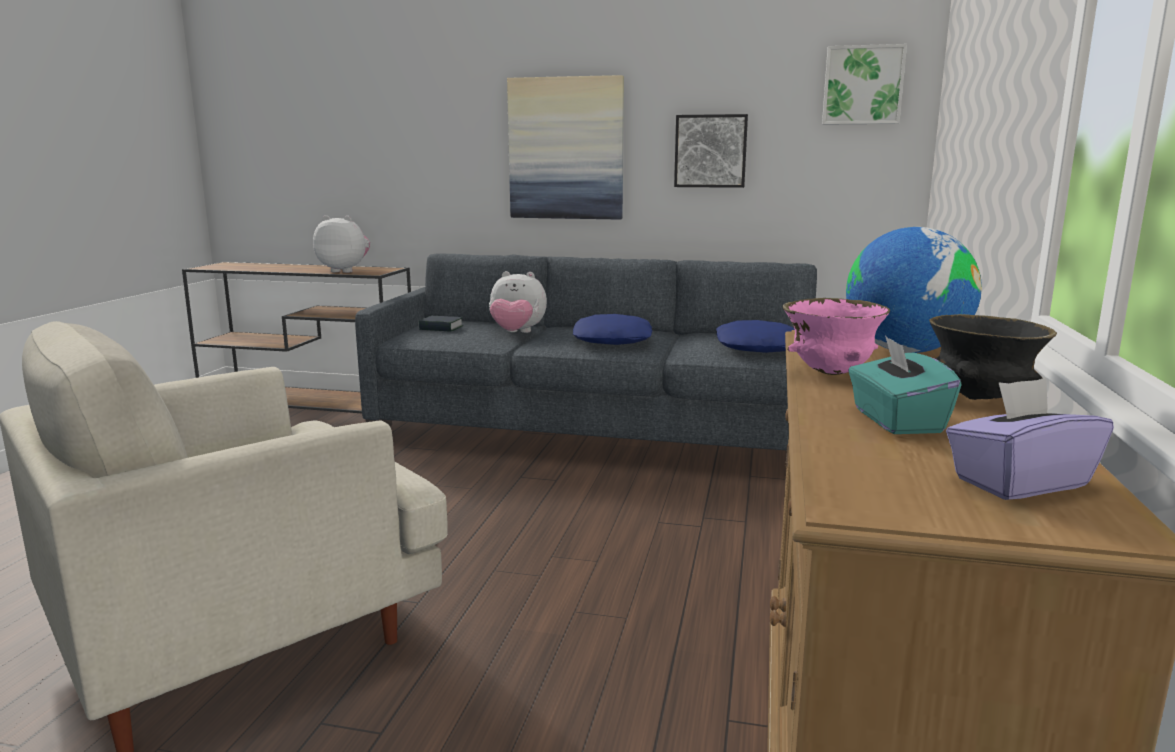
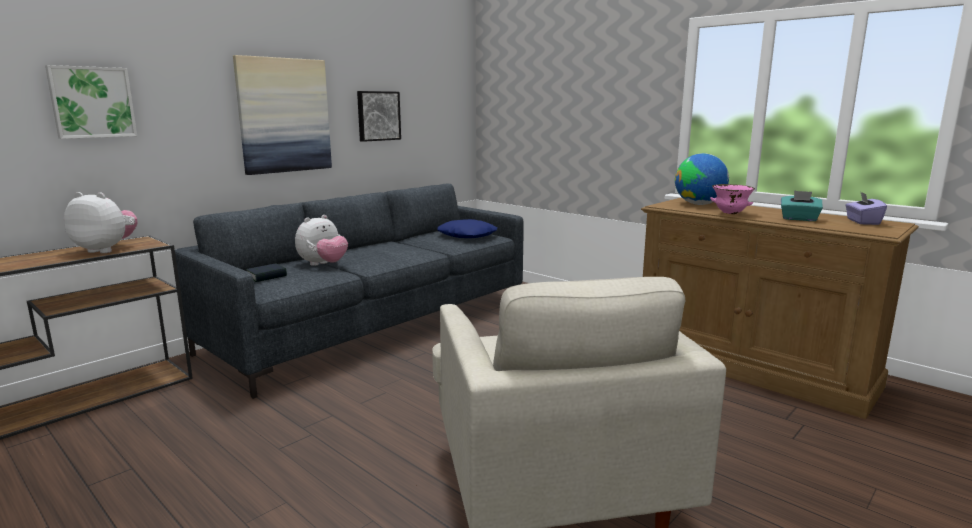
camera: 60 degrees left, 0 degrees up
(345, 271) = (106, 250): plush toy -> plush toy turned 60 degrees clockwise
(613, 340) = (396, 251): blue pillow -> none
(862, 85) = (447, 76): picture -> picture (92, 102)
(980, 398) = (773, 210): black bowl -> none

